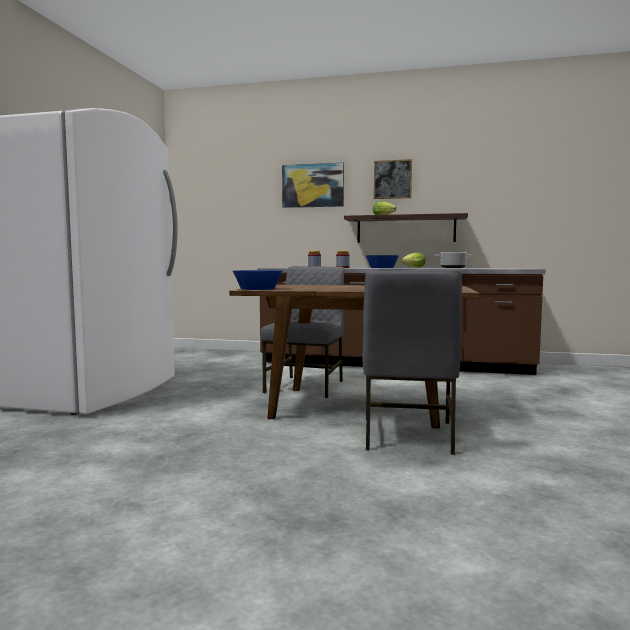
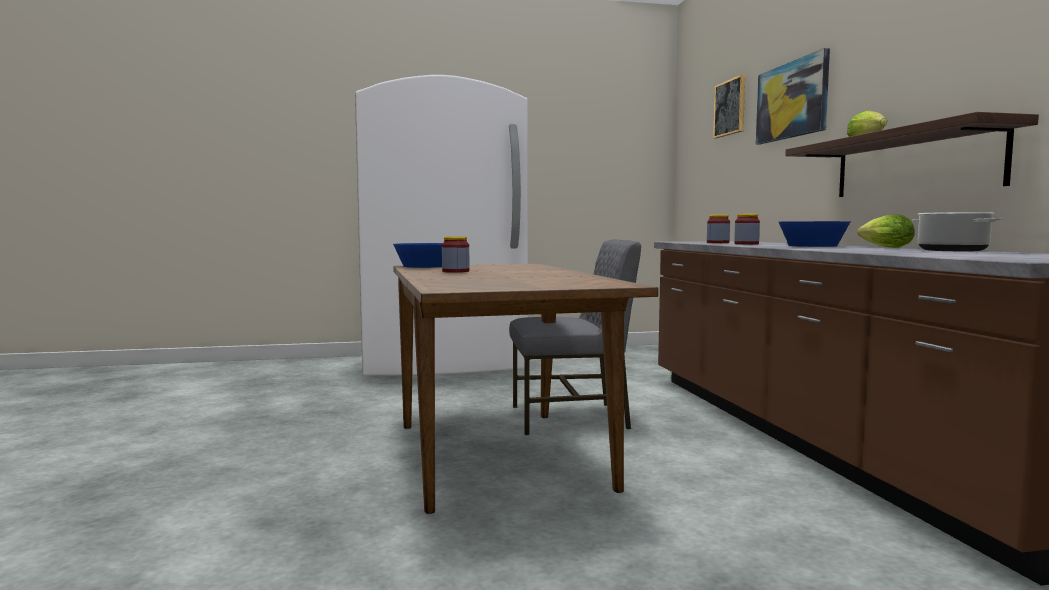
camera: 65 degrees right, 0 degrees up
(326, 288) = (455, 271): none -> jar
(392, 179) = (897, 60): picture -> picture (730, 107)
(407, 435) = (376, 498): grey chair -> none

